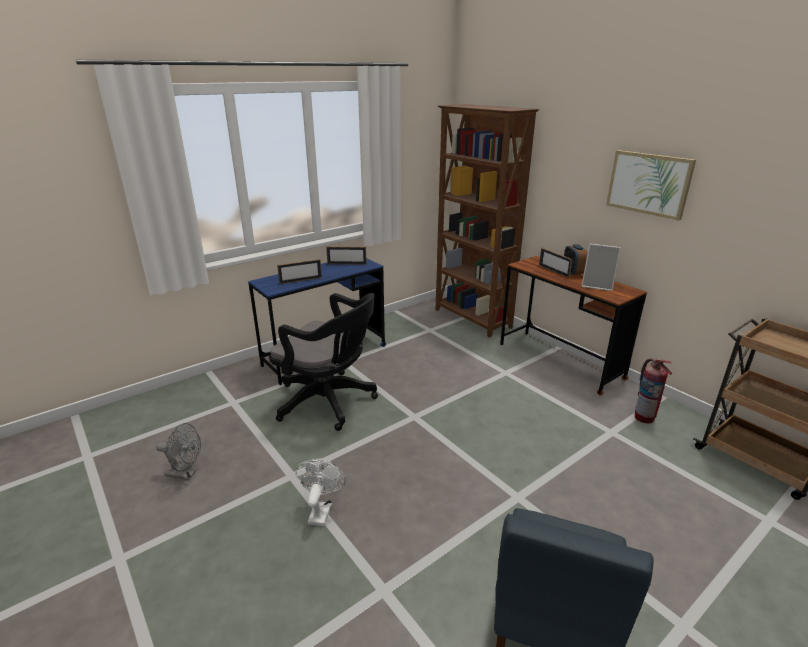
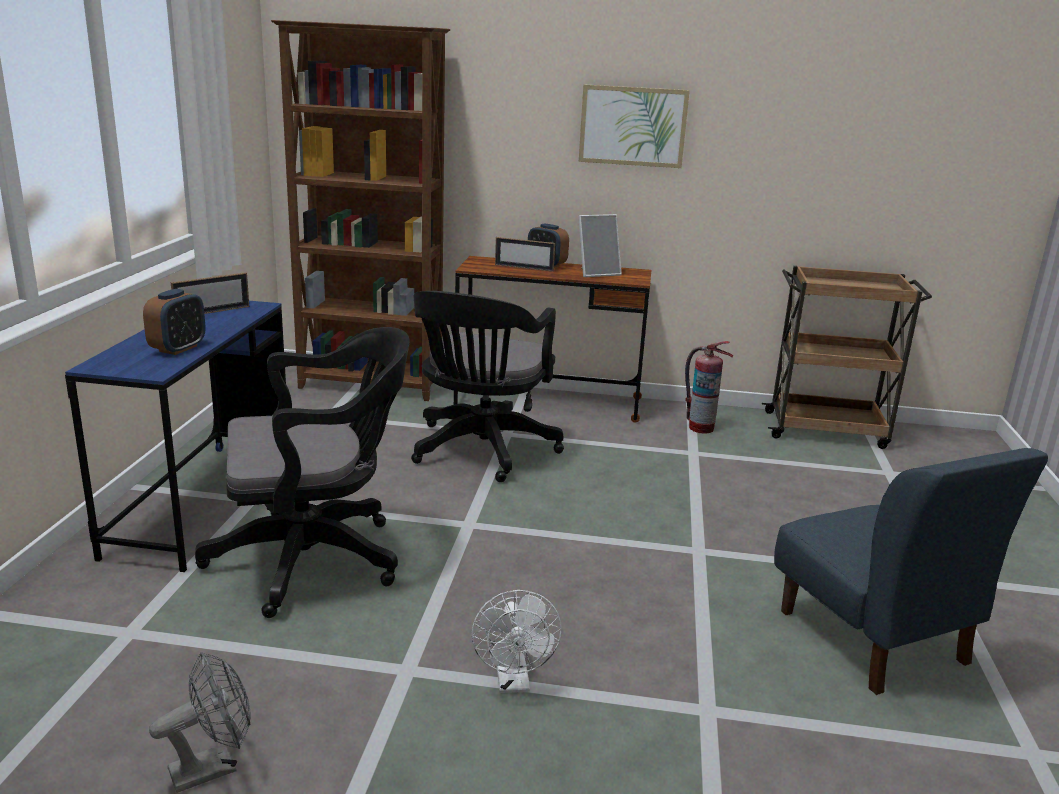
camera: 45 degrees left, 5 degrees down
(300, 280) = (178, 348): picture frame -> alarm clock
(321, 510) = (514, 682): white fan -> white fan turned 150 degrees counterclockwise
(477, 378) = (481, 451): none -> black office chair

